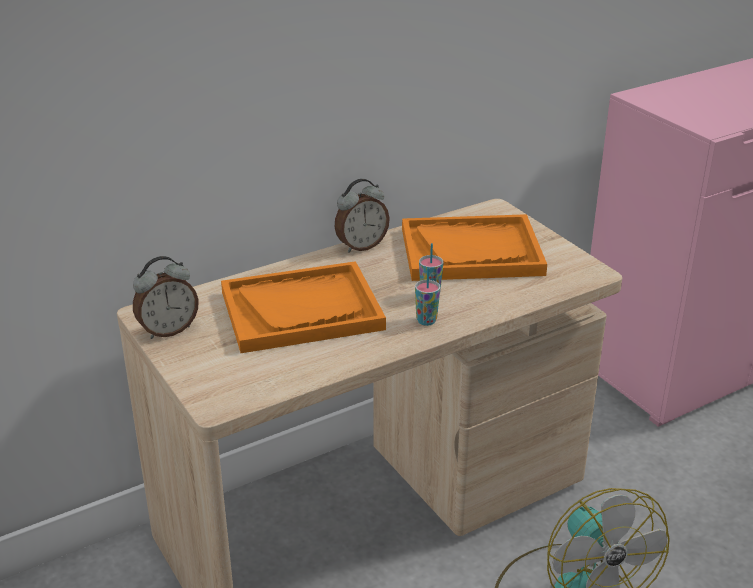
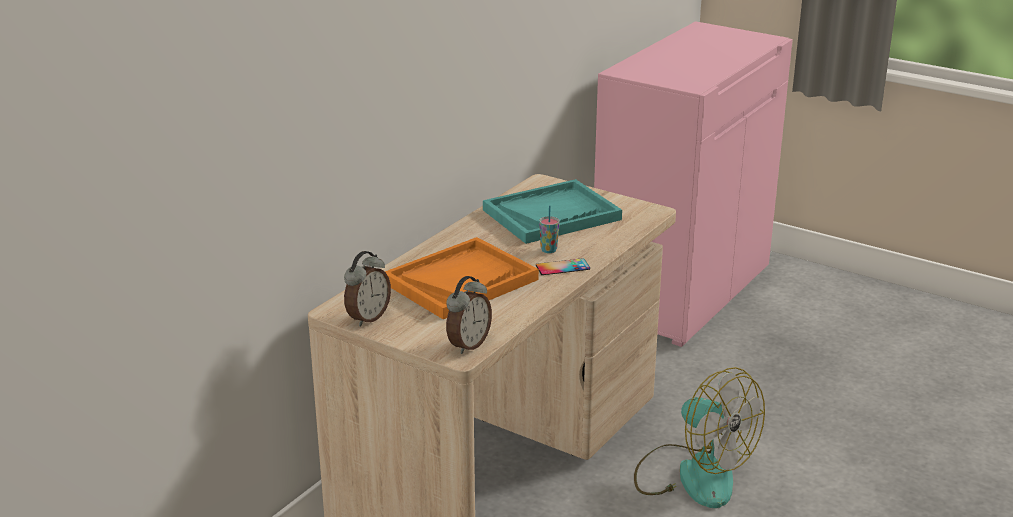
camera: 25 degrees left, 5 degrees down
(361, 246) = (462, 228): alarm clock -> alarm clock (468, 345)
(426, 321) = (562, 267): cup -> phone
(471, 251) = (551, 215): orange tray -> turquoise tray

